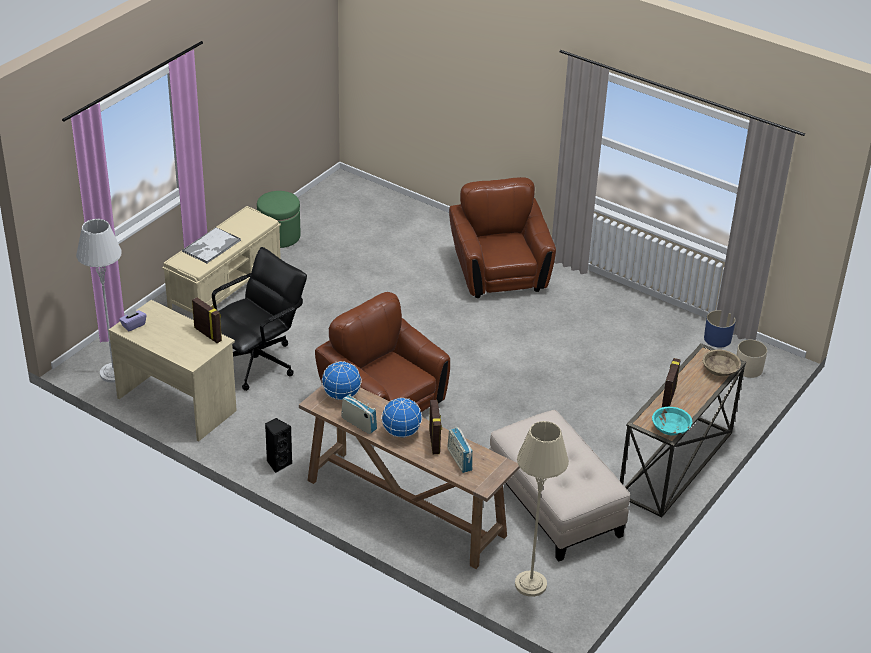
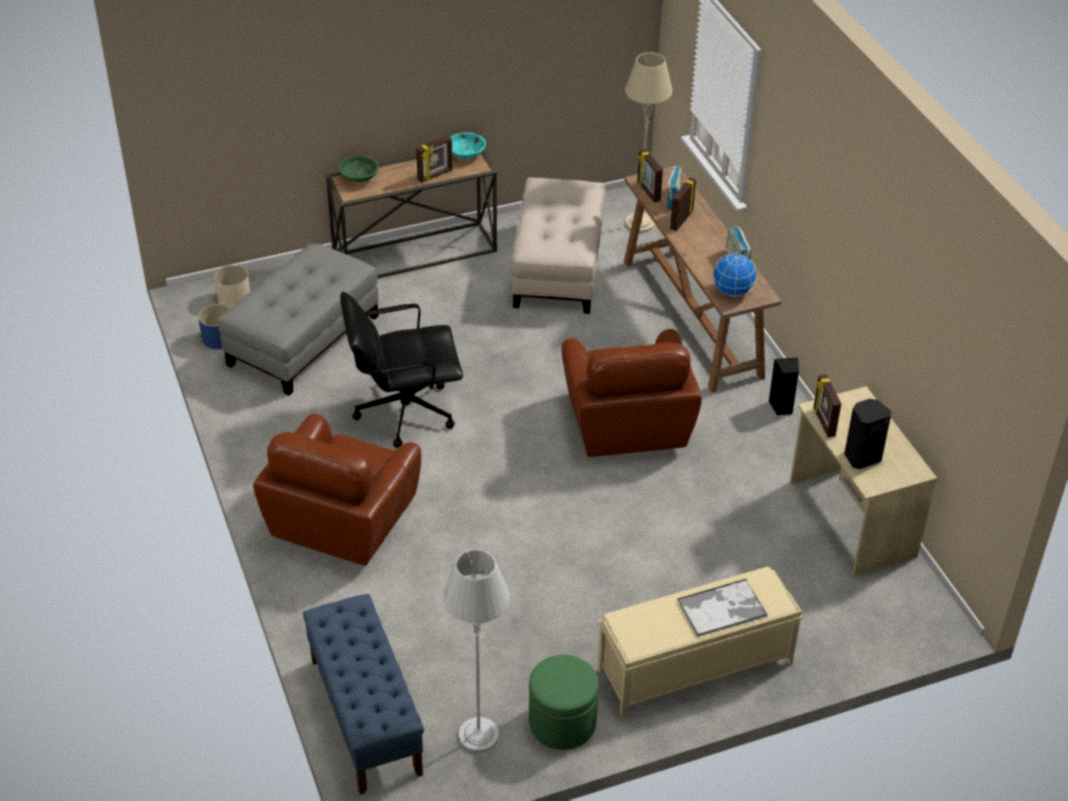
camera: 145 degrees left, 5 degrees up
(114, 373) = (907, 593): grey floor lamp -> grey floor lamp (478, 736)
(133, 325) = (904, 470): purple tissue box -> none
(168, 322) = (861, 457): none -> black speaker
(256, 363) = (729, 530): black office chair -> black office chair (404, 411)
(384, 202) = (365, 716): none -> blue bench
(401, 432) = (704, 238): globe -> none
(486, 457) = (648, 192): none -> picture frame
(664, 362) = (303, 340): none -> grey ottoman
(720, 371) = (359, 177): beige bowl -> green bowl

